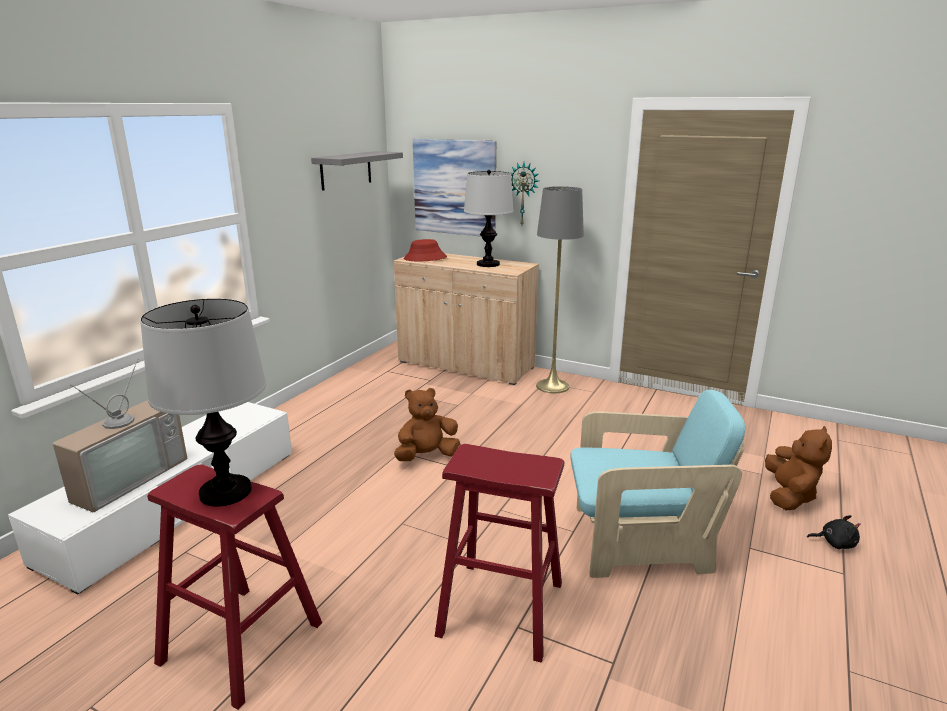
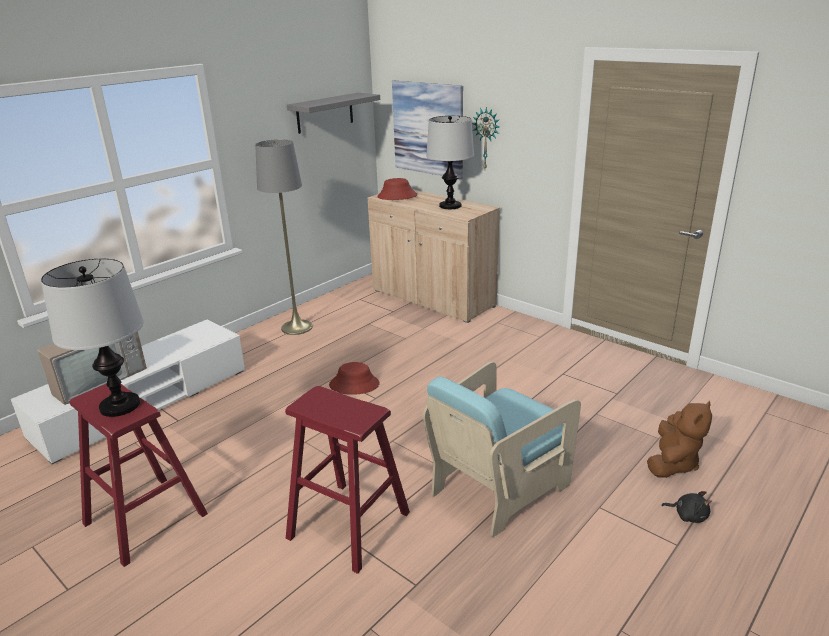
camera: 15 degrees right, 5 degrees up
(427, 456) = (354, 384): brown plush toy -> red hat
(552, 386) = (503, 327): grey floor lamp -> grey floor lamp (297, 327)
(639, 542) = (498, 487): turquoise armchair -> turquoise armchair turned 120 degrees clockwise

